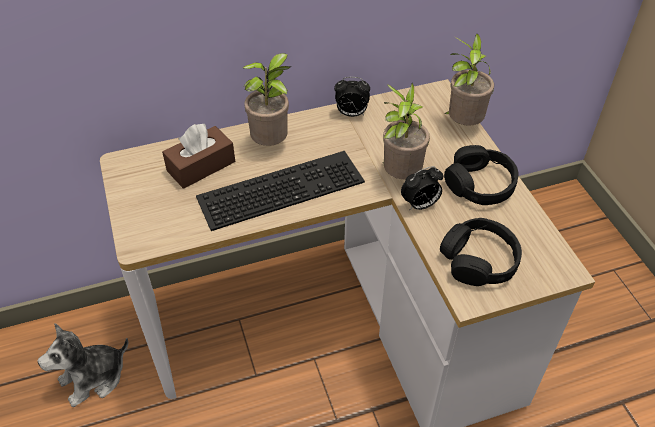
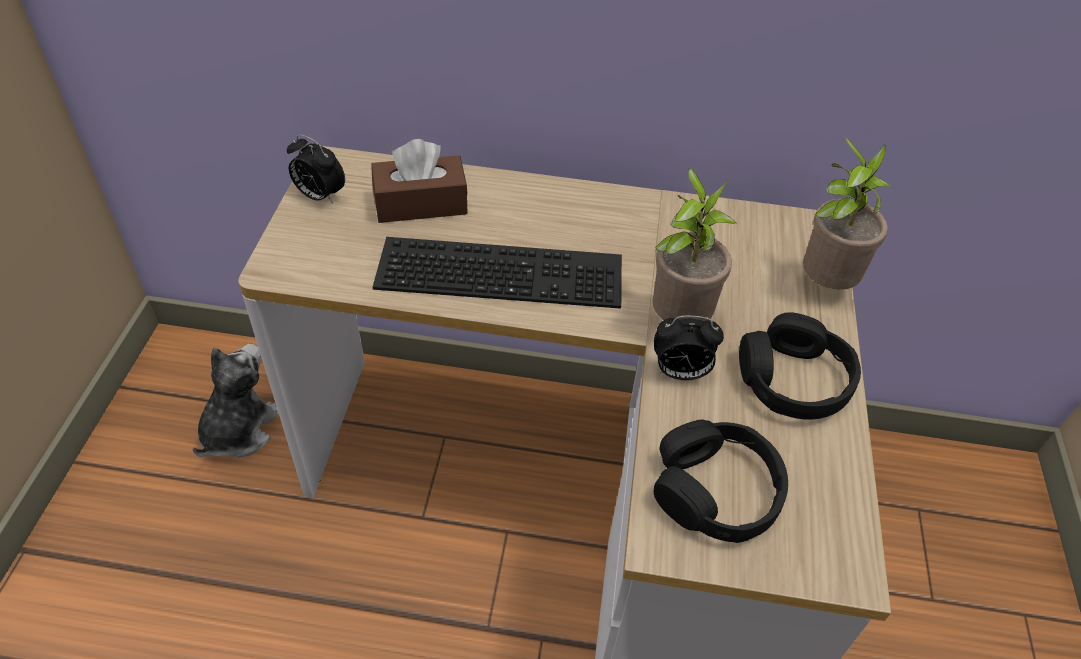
camera: 25 degrees right, 0 degrees up
(93, 378) = (239, 429): plush toy -> plush toy turned 120 degrees clockwise
(272, 144) = (530, 210): potted plant -> none
(351, 114) = (666, 210): alarm clock -> alarm clock (319, 196)

